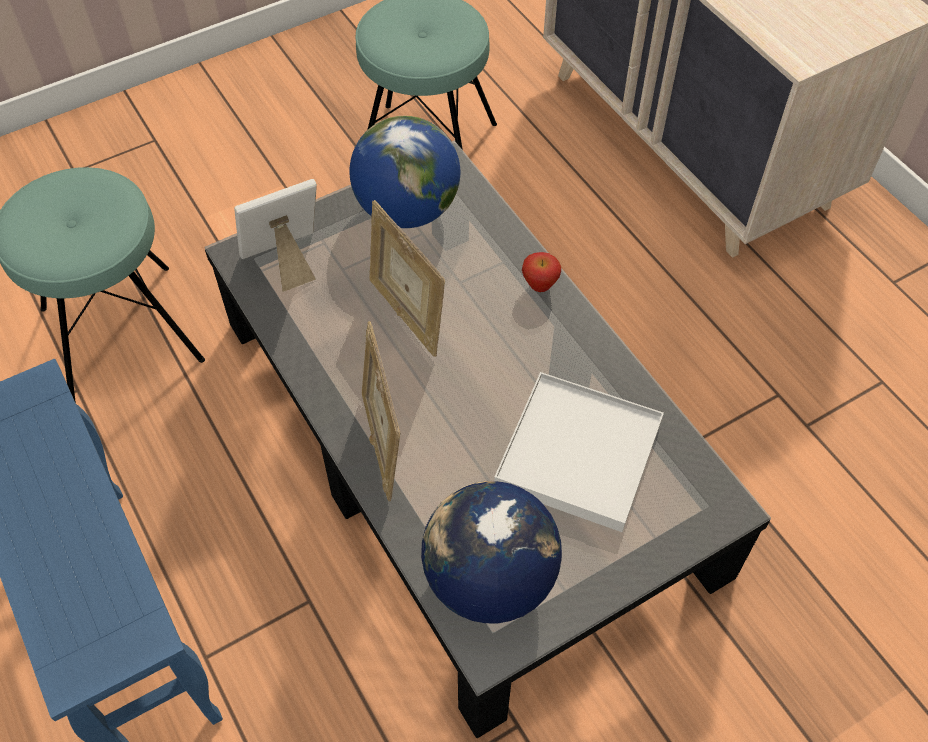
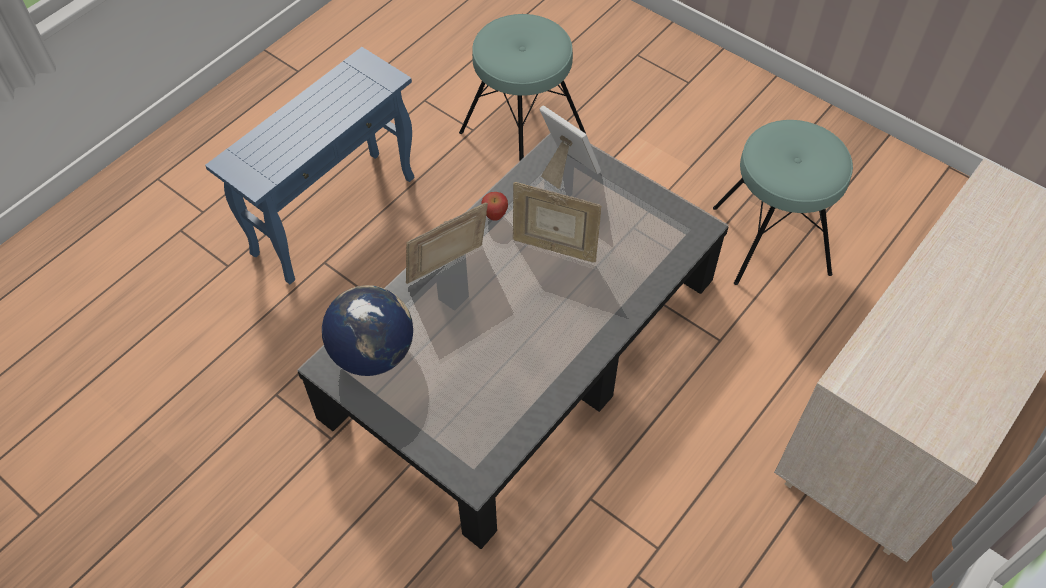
camera: 70 degrees right, 0 degrees up
(407, 210) = (645, 218): globe -> none
(407, 314) = (554, 247): picture frame -> picture frame turned 105 degrees counterclockwise
(539, 286) = (615, 316): apple -> apple (495, 216)
(578, 454) = (482, 377): white tray -> none

